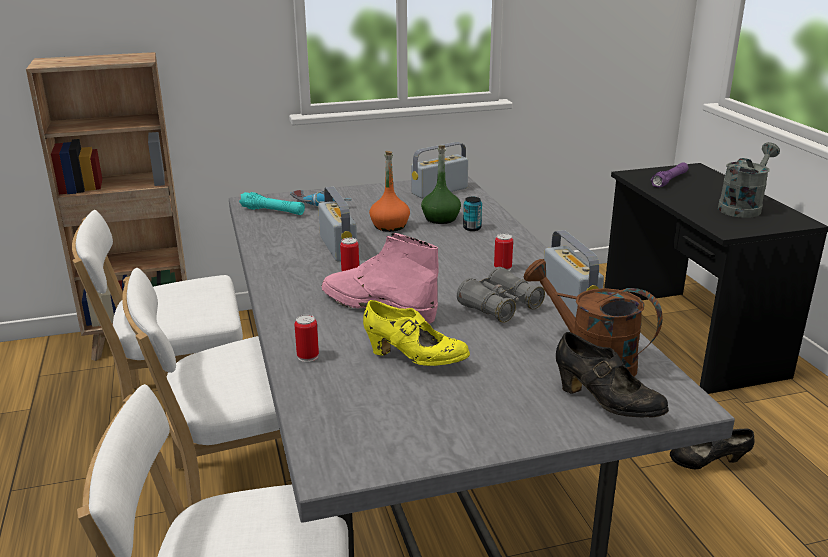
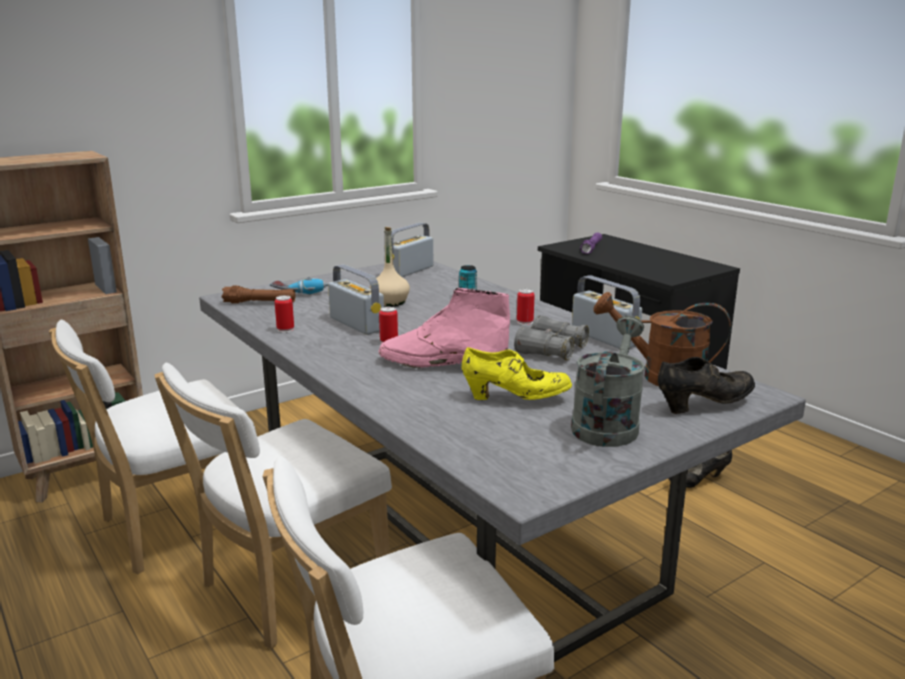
camera: 20 degrees left, 5 degrees down
(273, 211) = (260, 302): turquoise flashlight -> brown flashlight
(308, 356) = (415, 411): can -> can (285, 329)
(390, 226) = (390, 302): orange bottle -> beige bottle
(440, 218) = (432, 291): green bottle -> none
(606, 404) = (704, 405): black shoe -> black shoe turned 45 degrees counterclockwise
(742, 207) = (665, 261): grey watering can -> grey watering can (607, 424)

